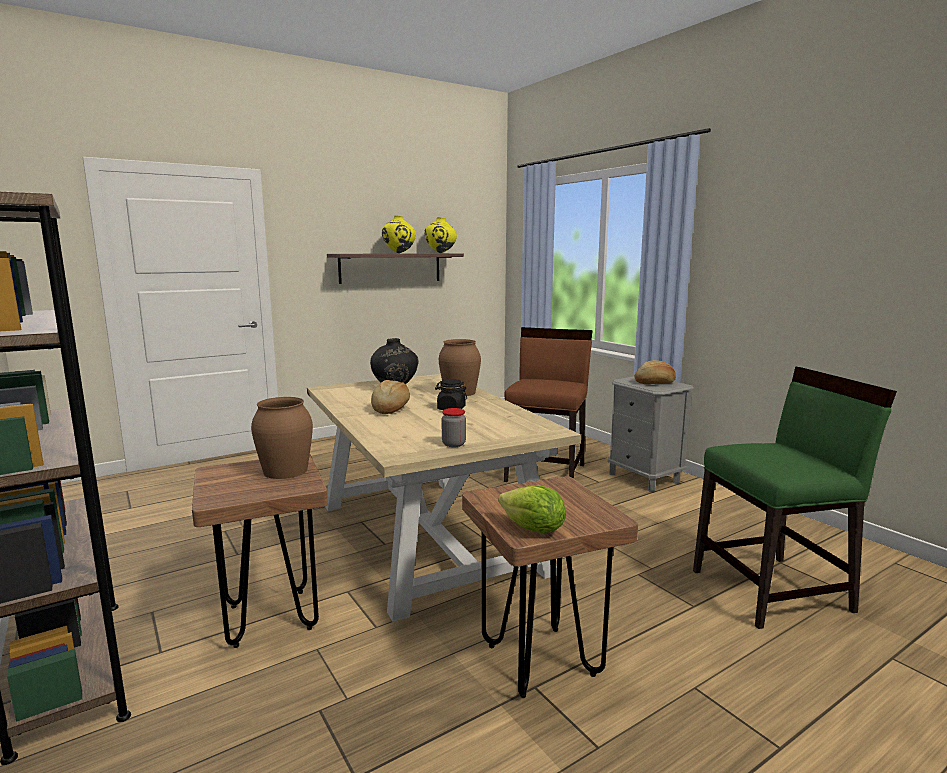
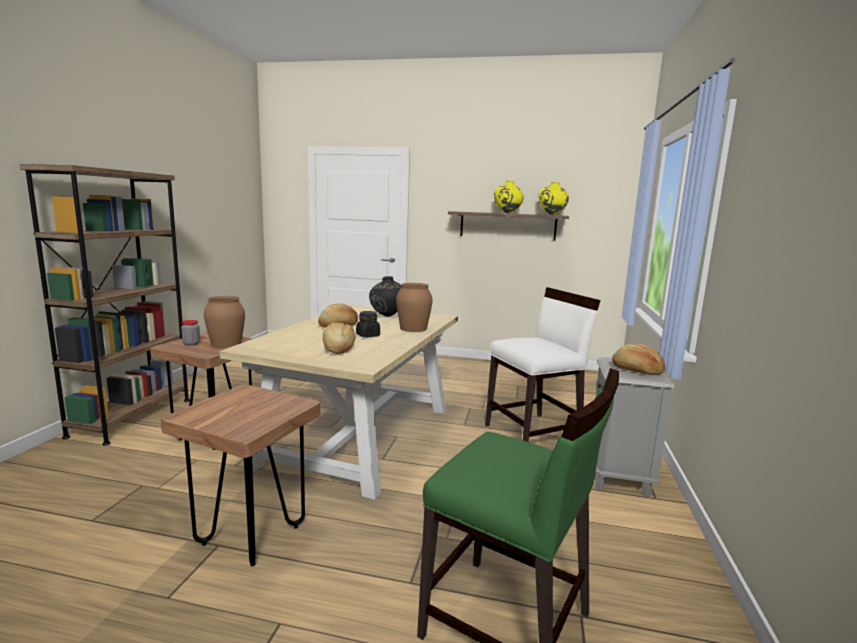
camera: 45 degrees right, 0 degrees up
(453, 444) = (287, 353): jar -> jar (191, 344)
(477, 426) = (337, 349): none -> bread
(533, 529) = (196, 415): lettuce -> none
(546, 472) = (534, 433): brown chair -> white chair

